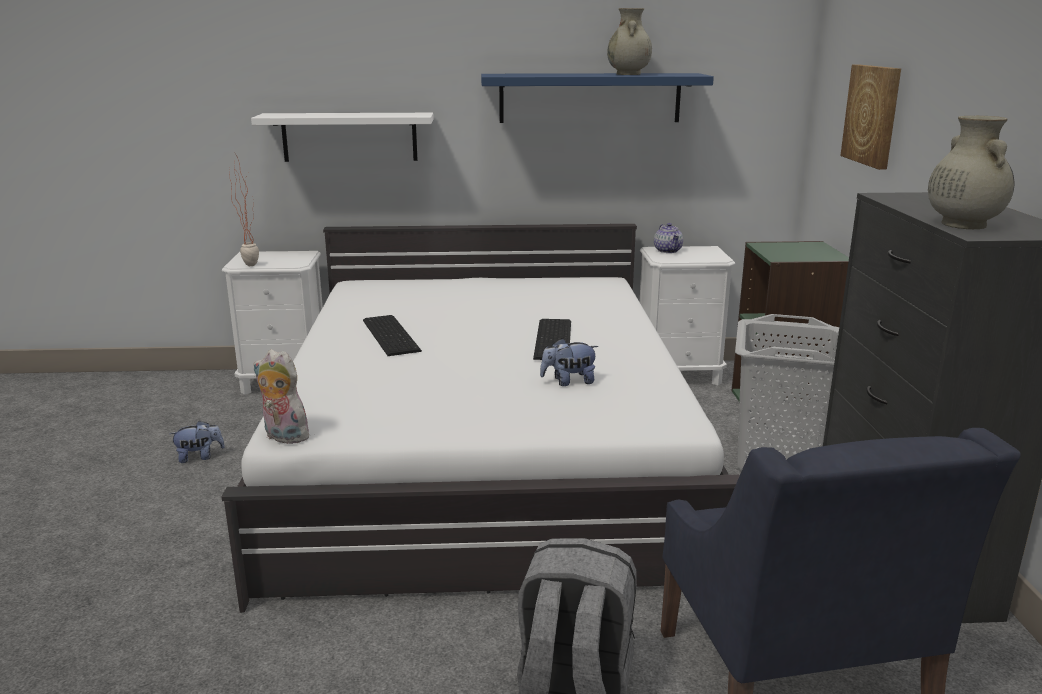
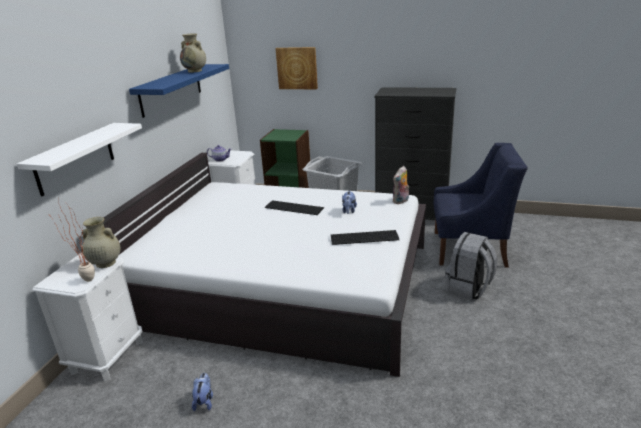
camera: 70 degrees left, 5 degrees up
(283, 437) = (378, 284): plush toy -> plush toy (401, 201)
(392, 334) = (251, 247): keyboard -> keyboard (363, 237)
(962, 224) = (433, 94): beige vase -> beige vase (105, 263)

